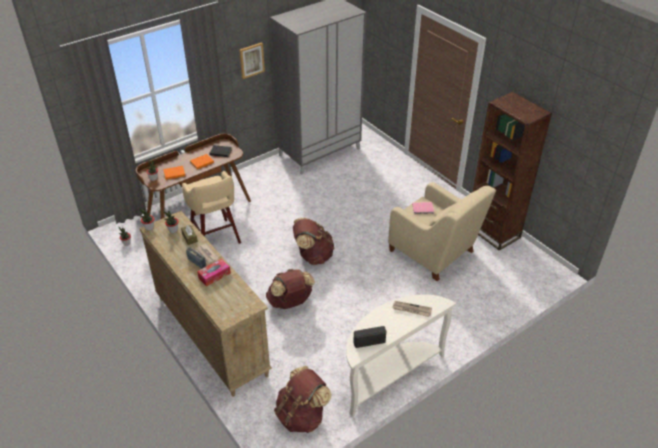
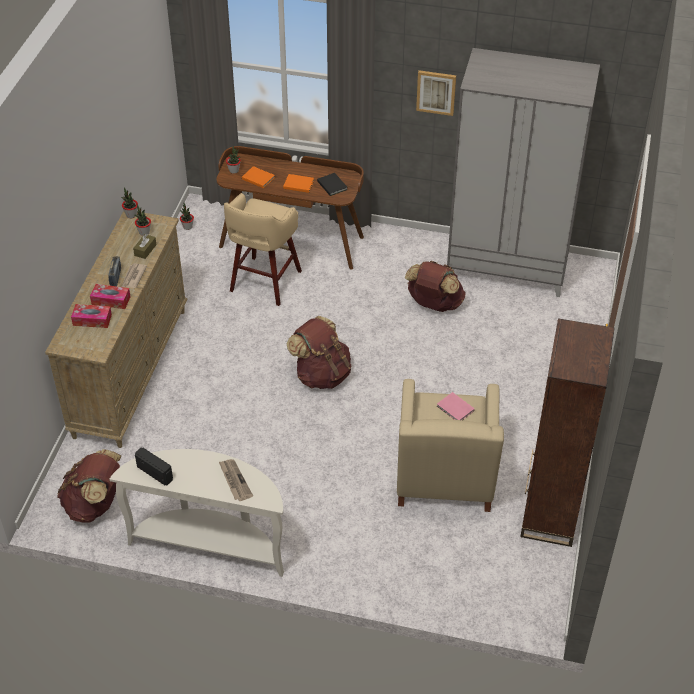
camera: 50 degrees right, 5 degrees up
(221, 293) = (92, 320): none -> tissue box
(290, 302) = (233, 401): brown backpack -> brown backpack (434, 304)

